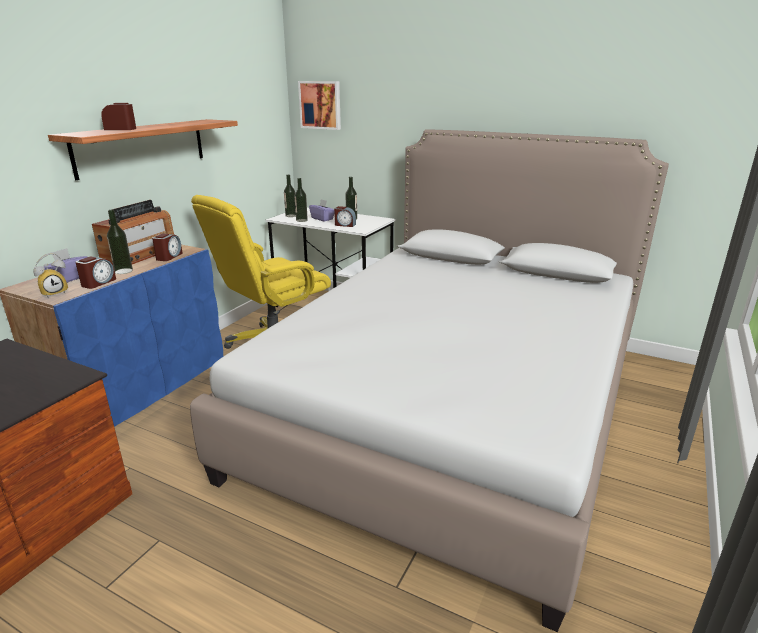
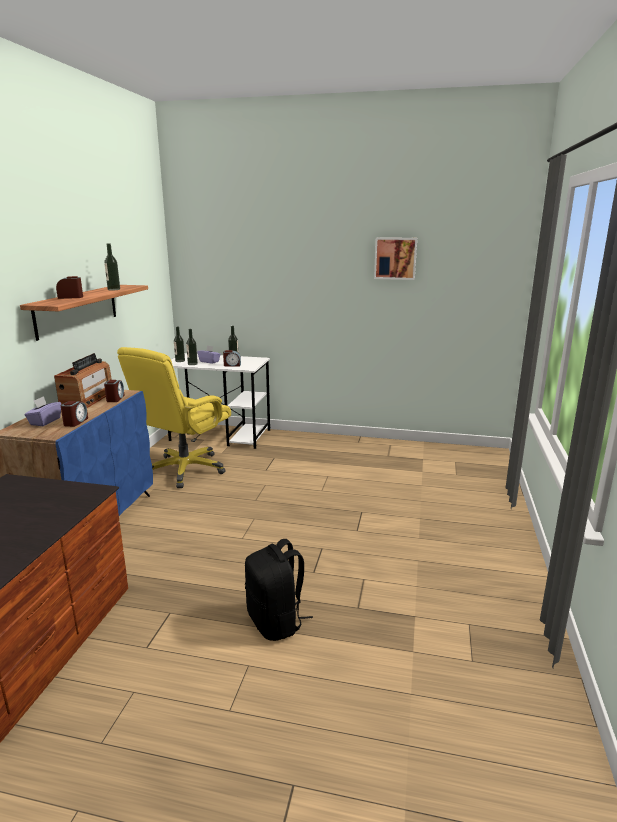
camera: 15 degrees left, 5 degrees down
(55, 293) = (46, 432): alarm clock -> none
(123, 271) = (87, 412): bottle -> bottle (114, 289)
(278, 585) = (276, 622): none -> black backpack
(320, 105) = (199, 268): picture -> picture (395, 258)
(452, 407) = (349, 496): bed -> none

